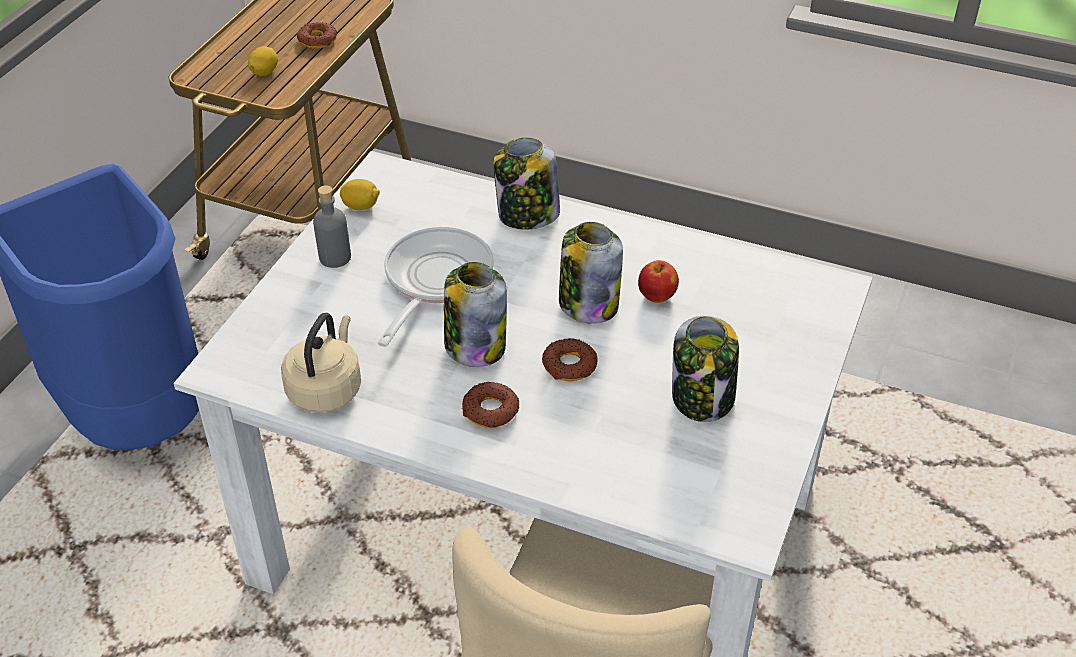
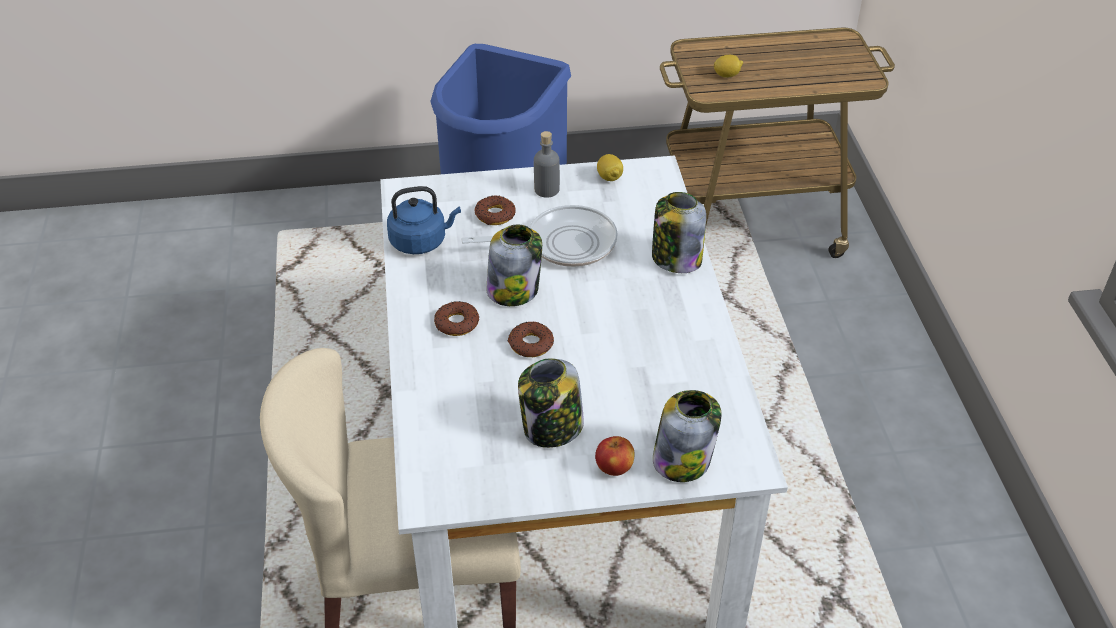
camera: 60 degrees right, 0 degrees up
(317, 40) = (791, 79): donut -> donut (495, 215)
(326, 389) = (421, 241): beige kettle -> blue kettle
(588, 303) = (604, 328): jar -> jar (682, 459)
(657, 296) = (645, 362): apple -> apple (614, 468)

